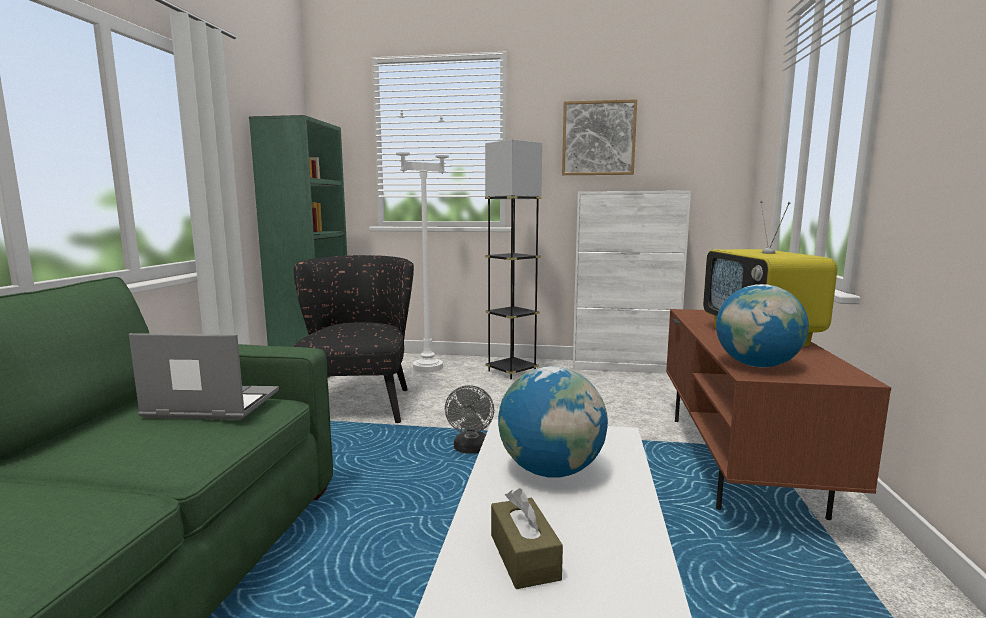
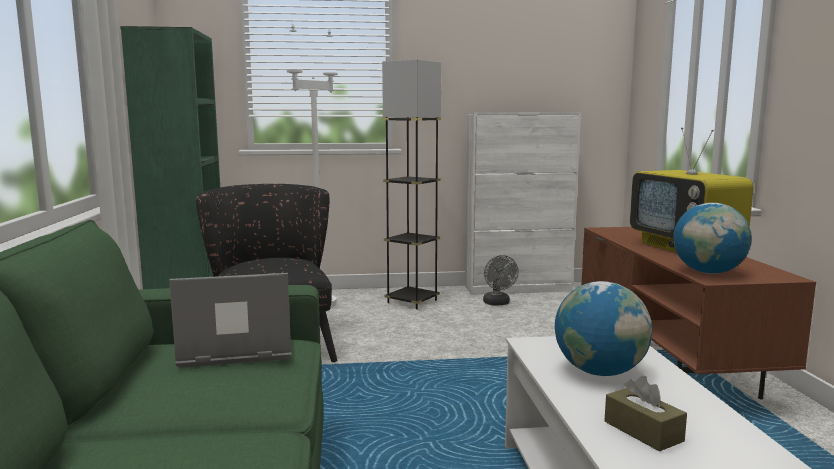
camera: 15 degrees left, 0 degrees up
(471, 450) = (429, 379): grey fan -> grey fan (498, 303)
(598, 138) = (487, 57): picture -> none

